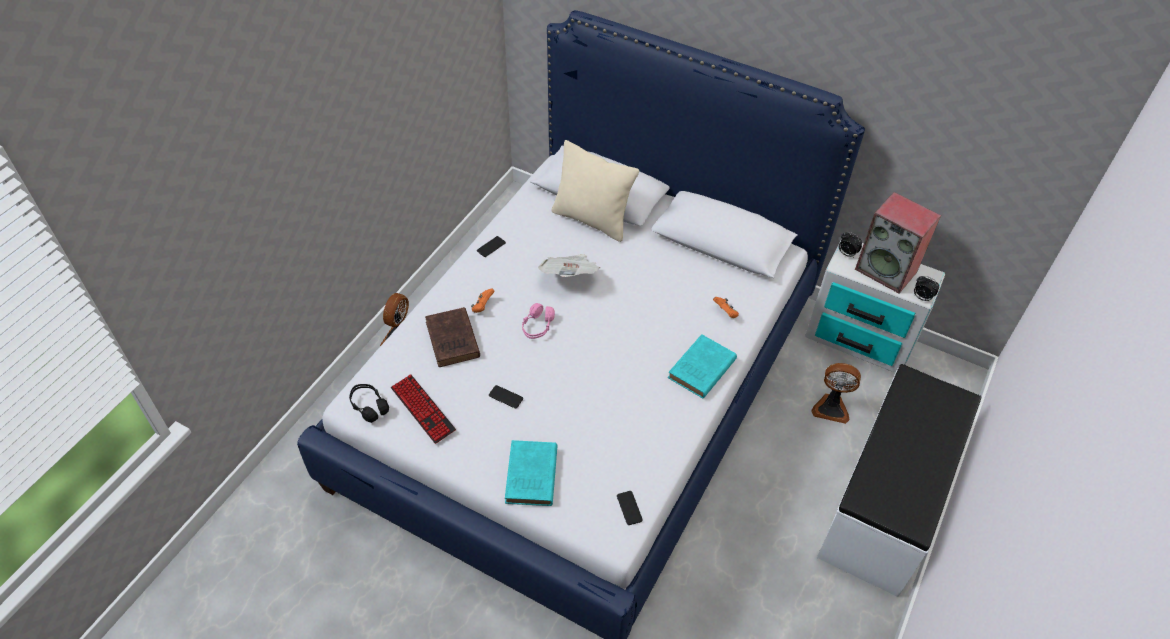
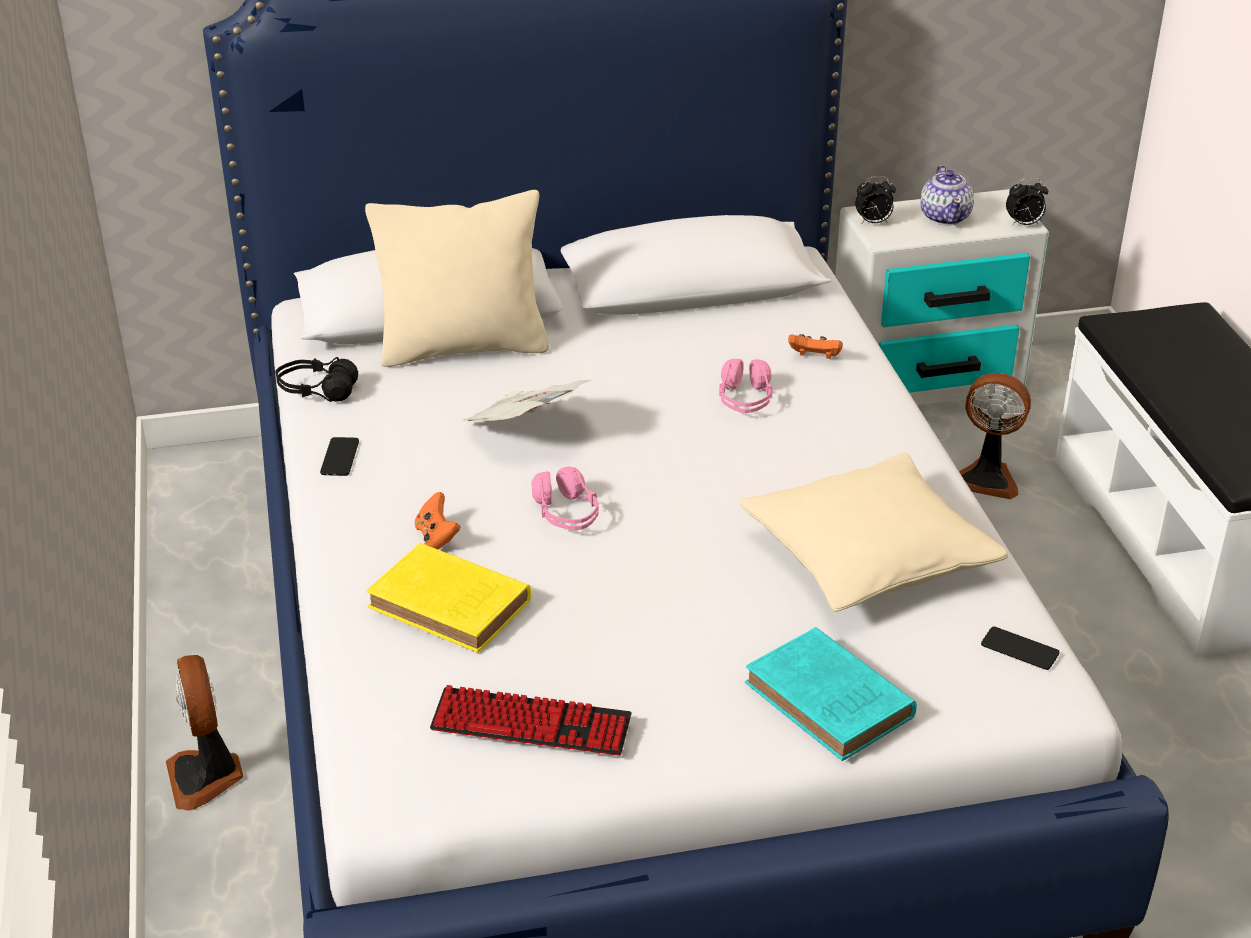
camera: 40 degrees left, 15 degrees down
(369, 406) = (423, 781): black headphones -> black headphones (317, 391)
(453, 341) = (453, 606): brown book -> yellow book
(506, 397) = (644, 628): phone -> none
(625, 424) = (869, 556): none -> beige pillow
(670, 316) = (745, 400): none -> pink headphones
(700, 370) = (877, 437): turquoise book -> none
(831, 407) = (987, 478): fan -> fan turned 45 degrees clockwise
(887, 270) = (945, 217): speaker -> teapot

